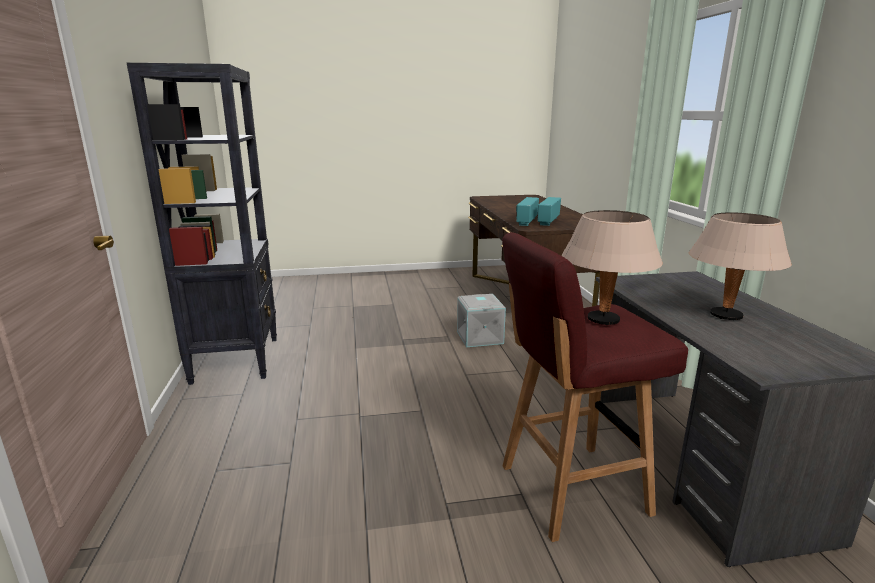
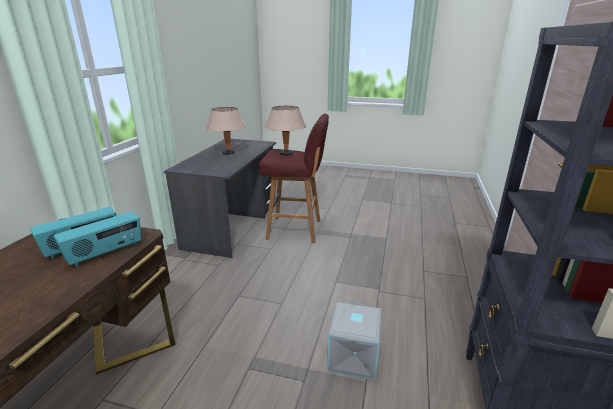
camera: 155 degrees left, 5 degrees up
(478, 337) = (219, 352): grey storage box -> grey storage box (354, 357)

